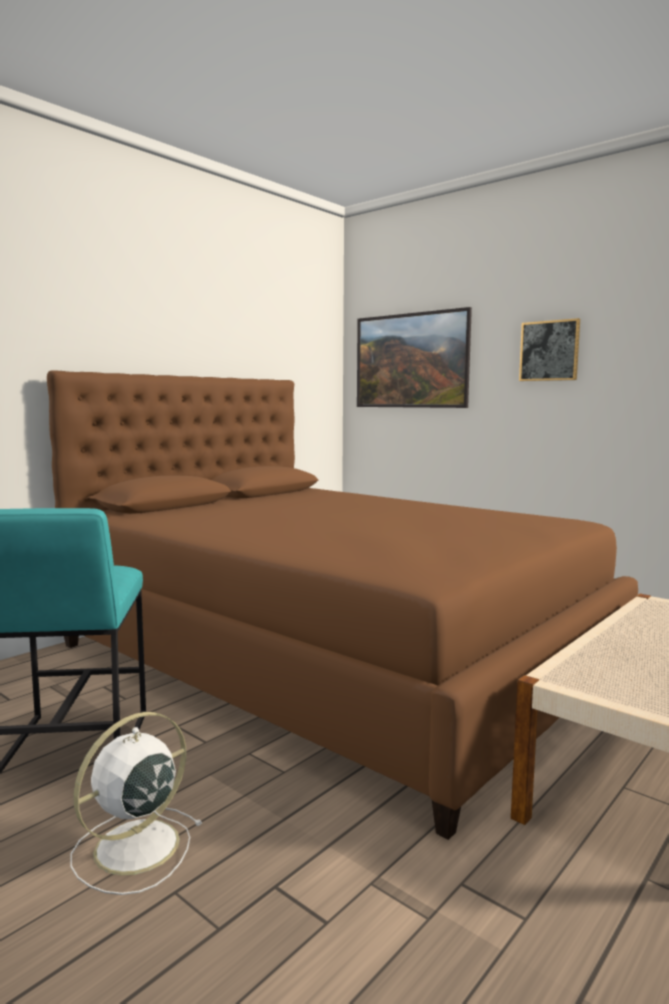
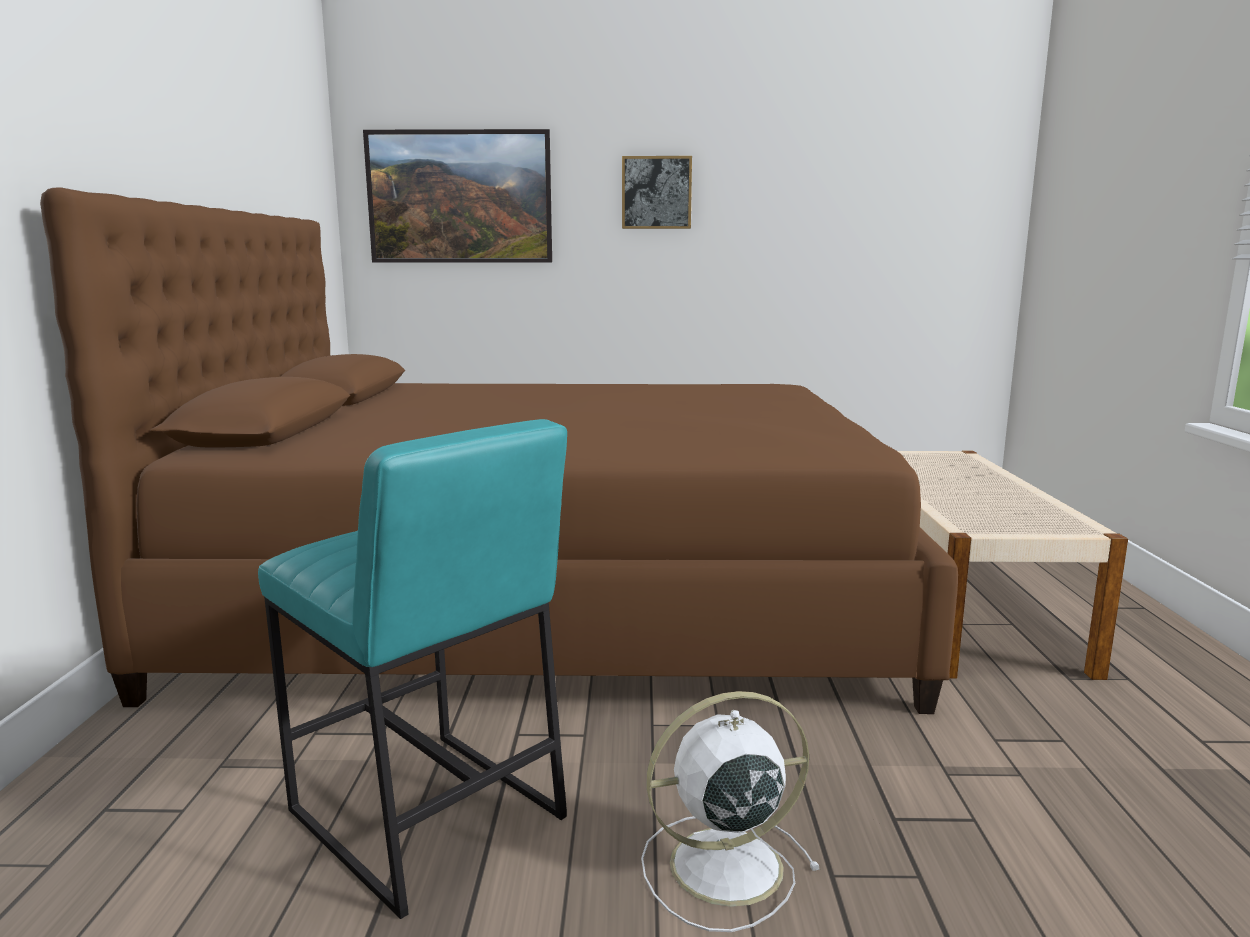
camera: 40 degrees left, 5 degrees up
(133, 848) = (721, 867): white fan -> white fan turned 75 degrees clockwise

